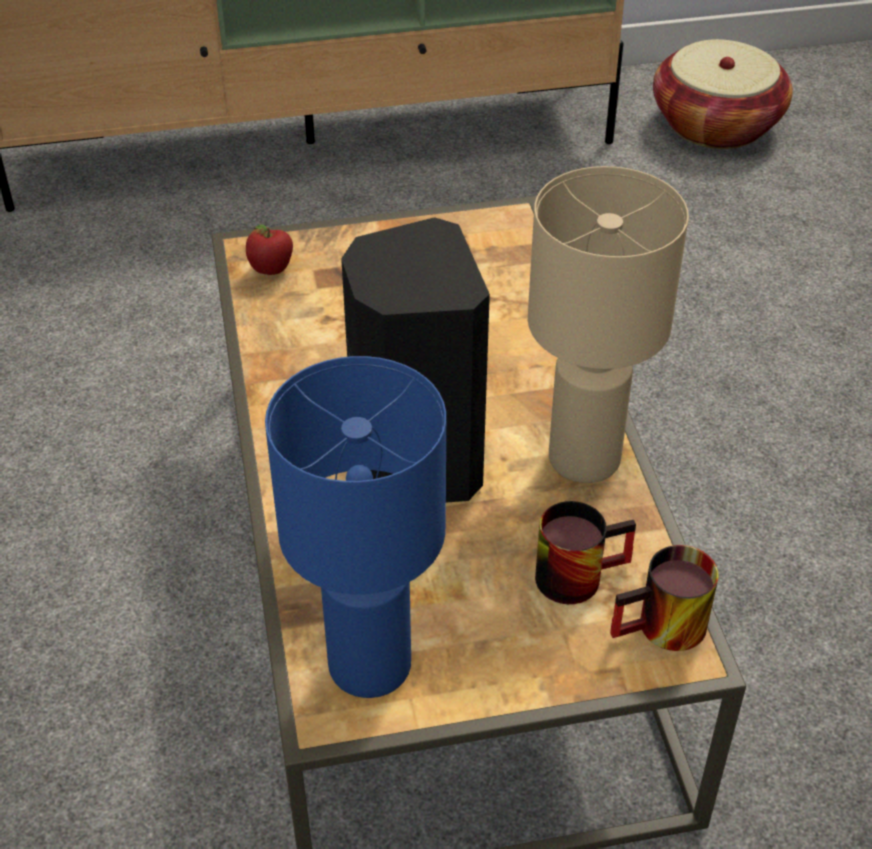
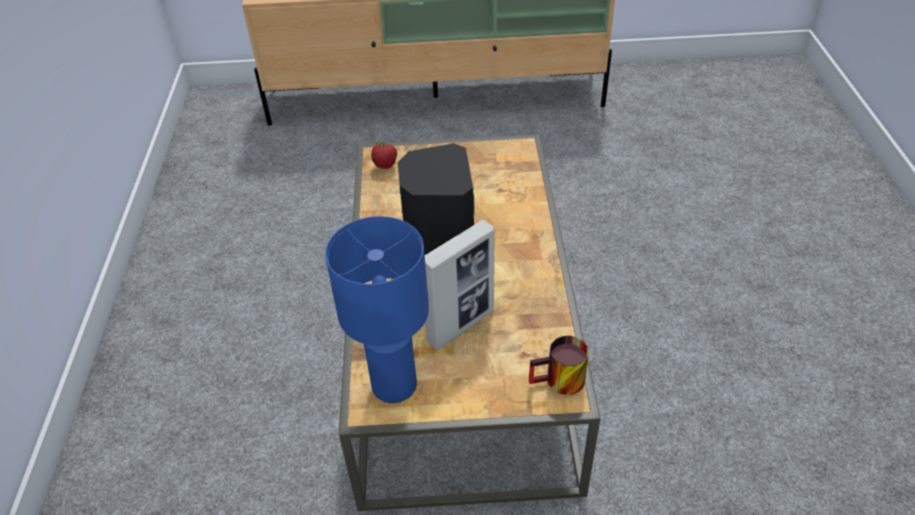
camera: 10 degrees right, 0 degrees up
(468, 546) = (460, 326): none -> picture frame
(577, 571) = (518, 345): mug -> none
(586, 459) = (536, 283): beige table lamp -> none
(716, 125) = (666, 99): basket -> none

